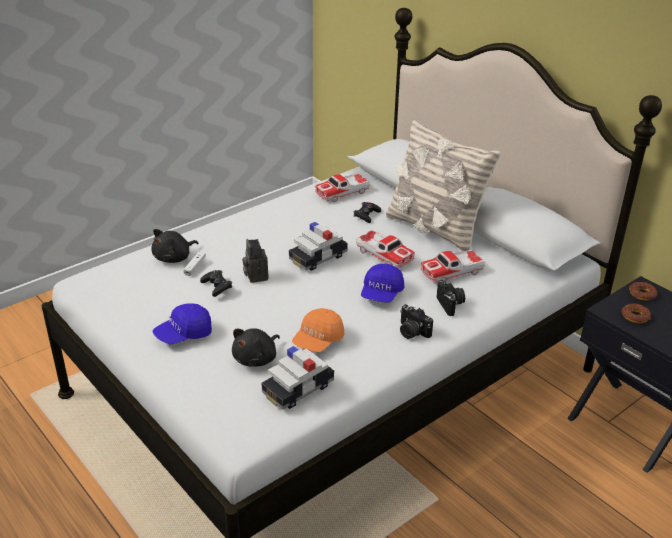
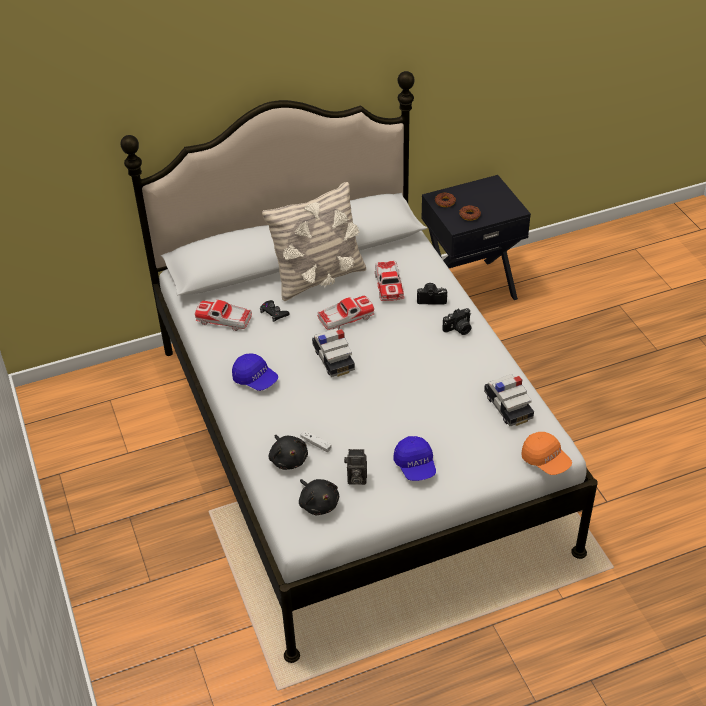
camera: 70 degrees left, 10 degrees up
(216, 286) = (354, 433): black game controller -> none
(255, 276) = (347, 405): camera -> camera (355, 478)
(256, 359) = (463, 425): black plush toy -> black plush toy (318, 503)
(318, 341) = (453, 383): orange cap -> orange cap (545, 460)
(342, 193) = (224, 320): toy car -> toy car turned 120 degrees clockwise
(381, 294) = (403, 333): blue cap -> blue cap (255, 379)

